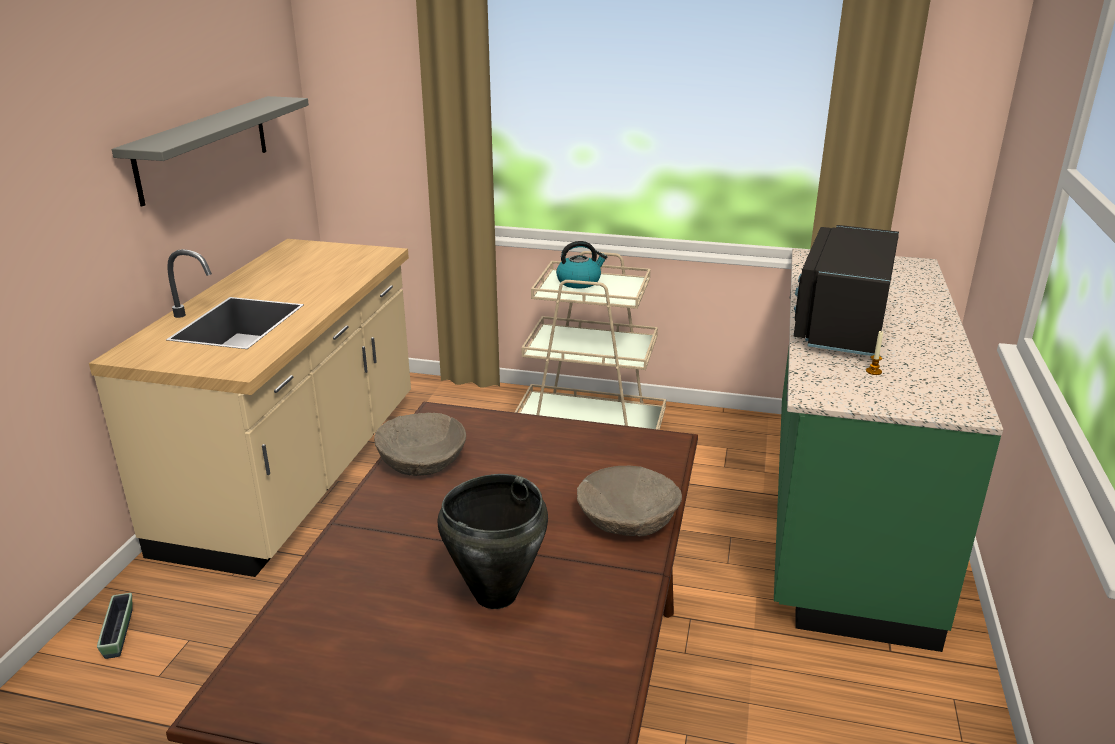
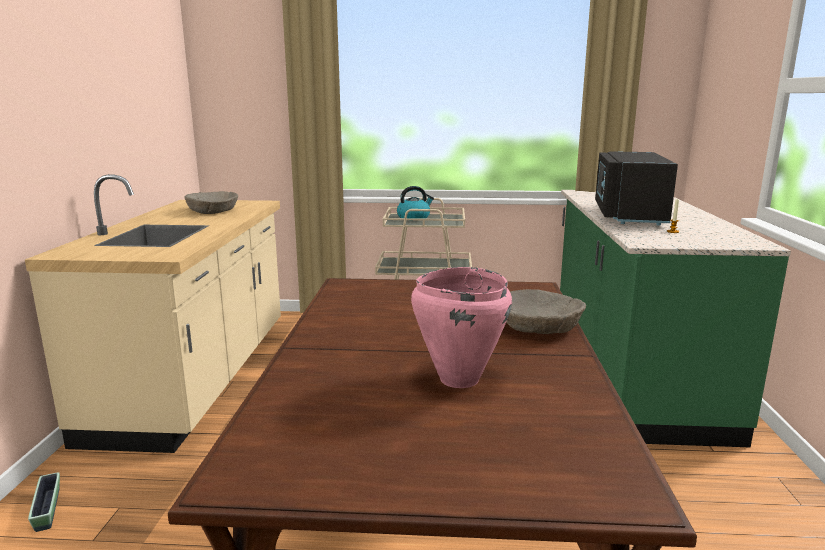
camera: 10 degrees left, 10 degrees down
(204, 148) = (121, 109): grey shelf -> none
(421, 459) = (343, 306): beige bowl -> beige bowl (212, 211)
(494, 595) = (458, 379): black cooking pot -> pink cooking pot

